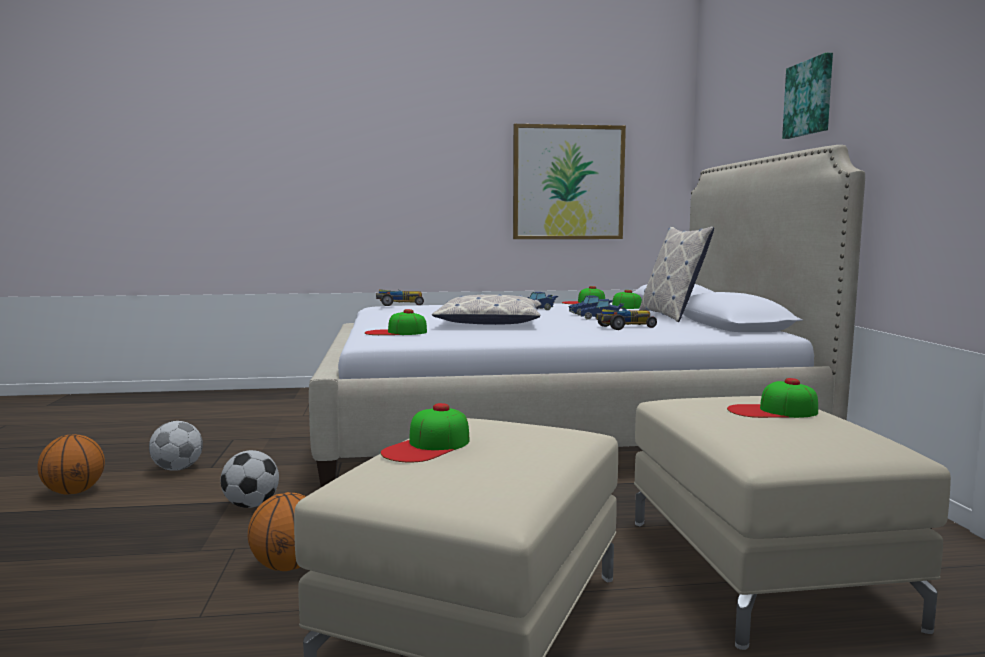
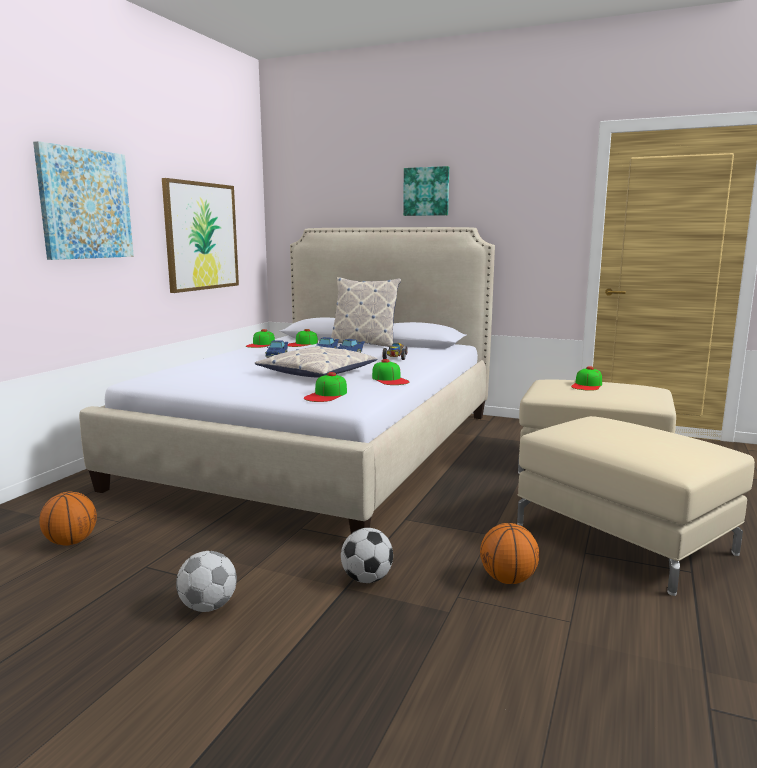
camera: 60 degrees left, 5 degrees up
(74, 492) = (204, 678): basketball -> basketball (71, 542)
(399, 304) = (160, 374): toy car -> none
(414, 153) = (85, 204): none -> picture
(427, 446) = (620, 444): cap -> cap (390, 379)

